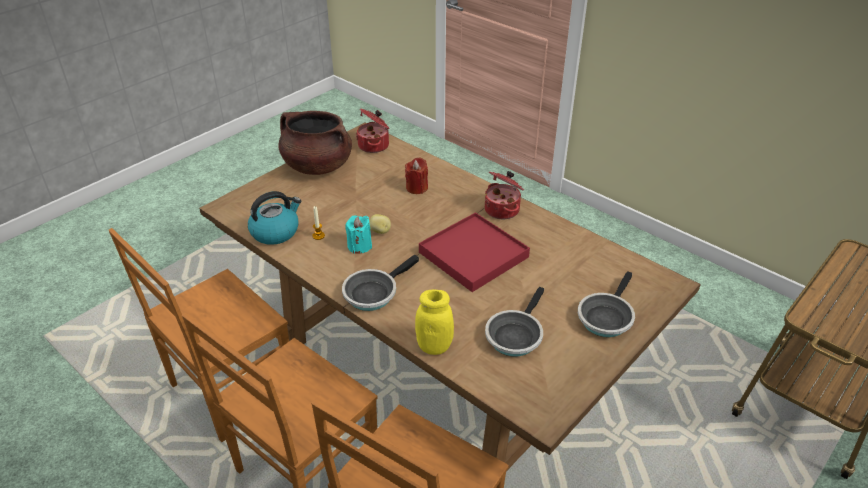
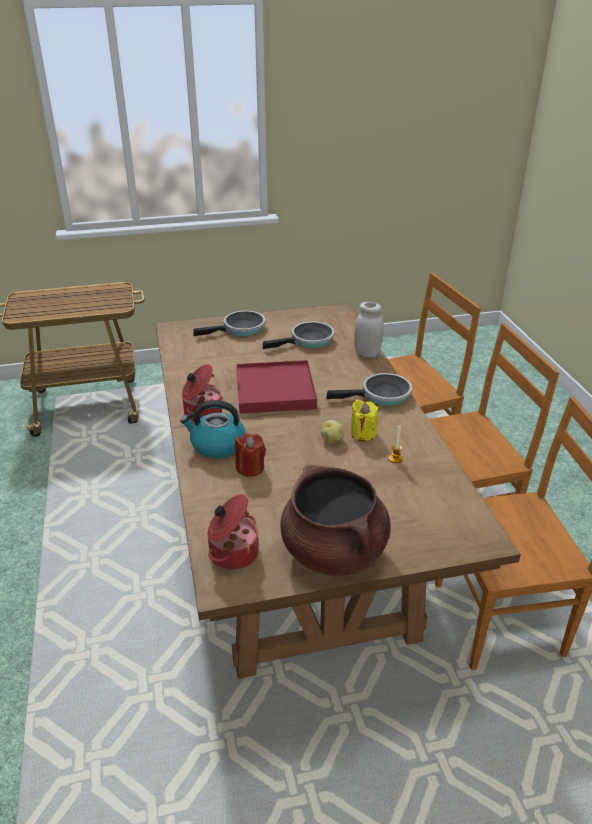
camera: 145 degrees left, 5 degrees down
(275, 232) = (437, 481): kettle -> kettle (217, 445)
(359, 246) = (363, 434): turquoise candle -> yellow candle
(434, 346) = (367, 353): yellow jar -> white jar

